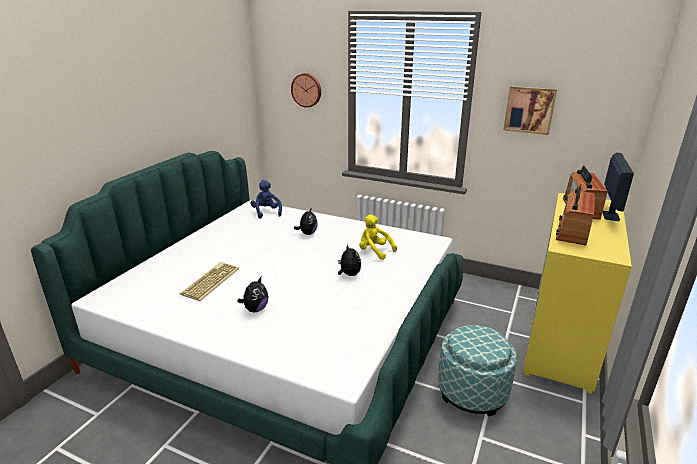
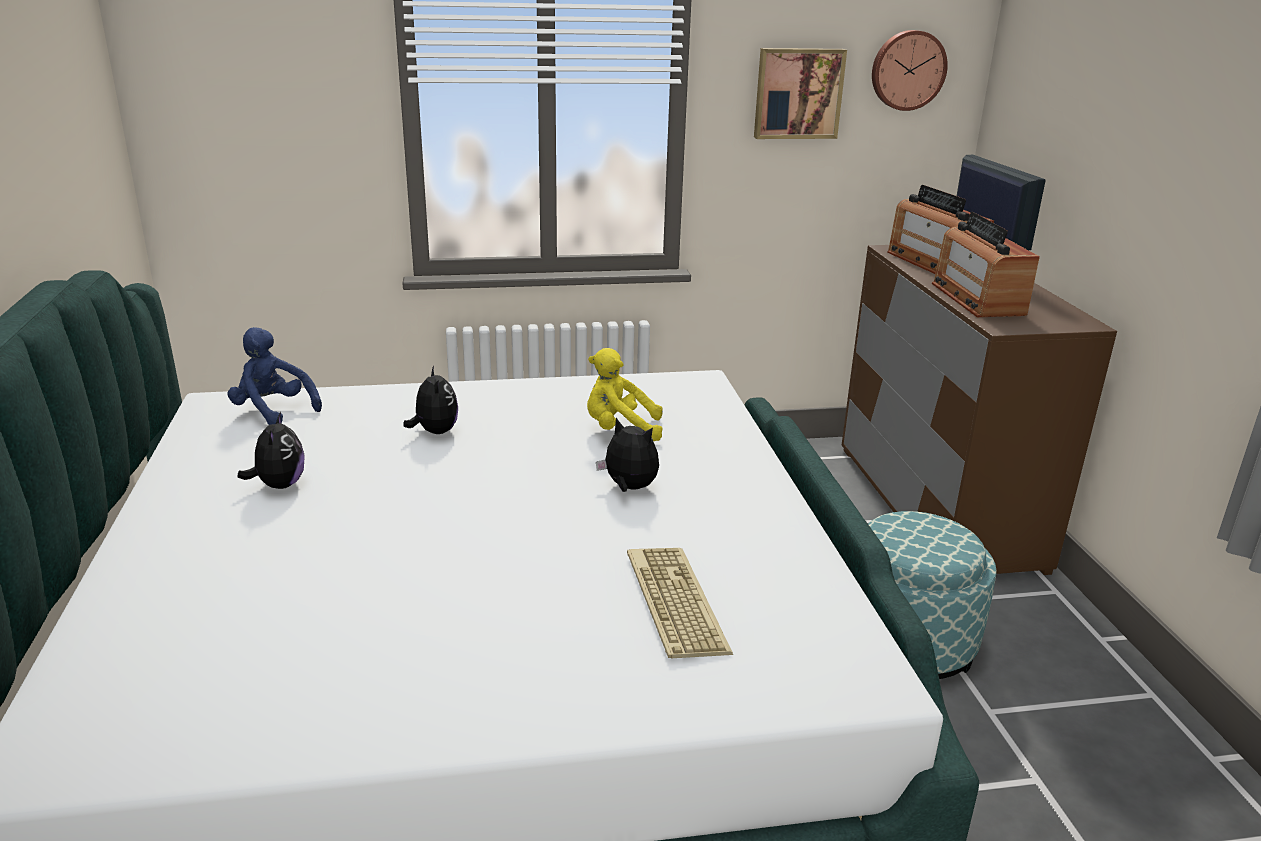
camera: 35 degrees left, 0 degrees up
(210, 281) = (331, 604): keyboard -> keyboard (672, 601)
(255, 309) = (527, 624): plush toy -> plush toy (279, 485)
(307, 90) = (281, 88): wall clock -> wall clock (907, 70)
(561, 338) = (936, 506): yellow dresser -> brown dresser

